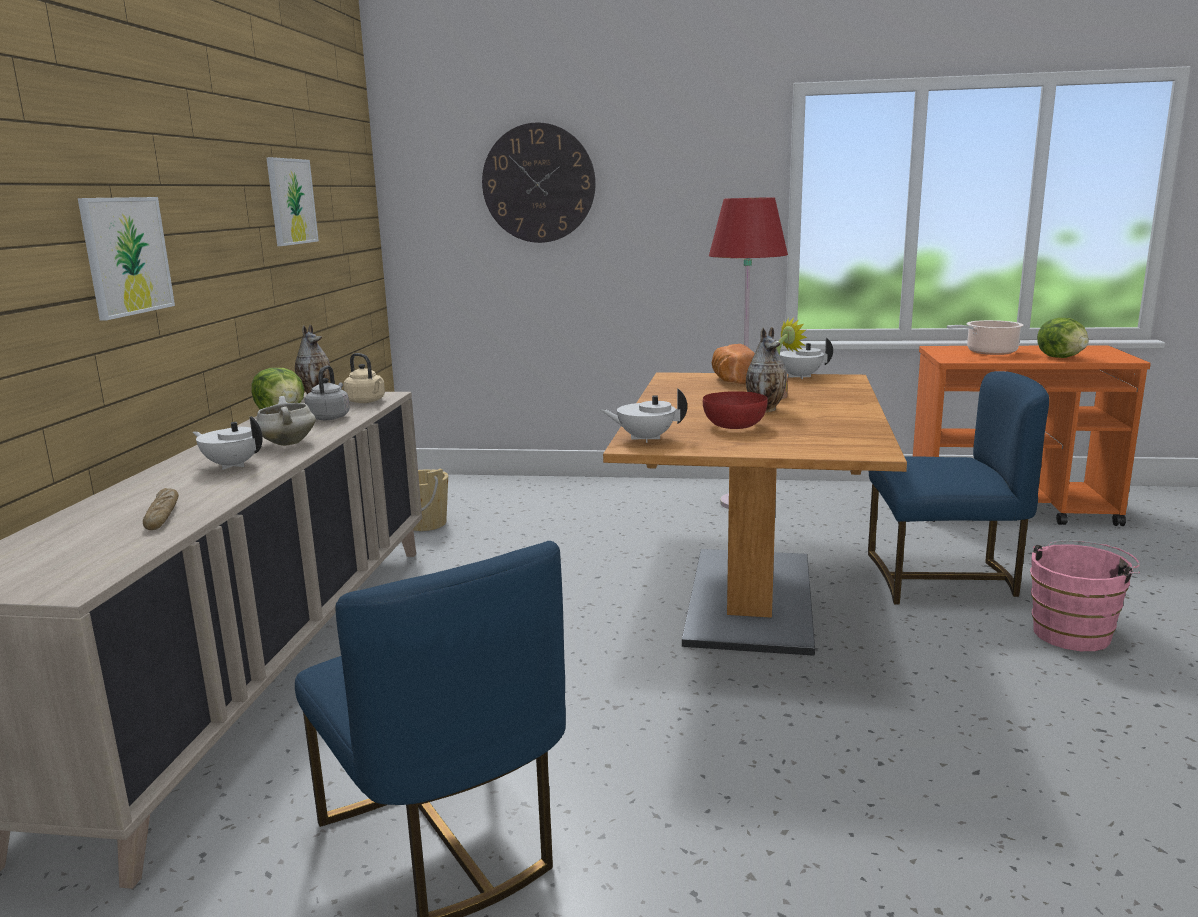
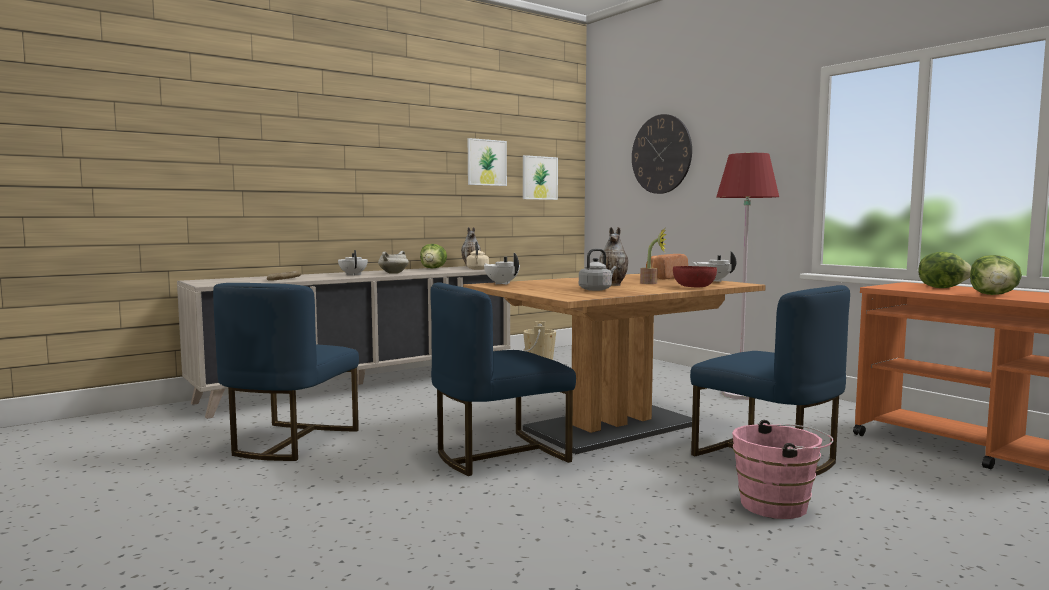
camera: 45 degrees right, 10 degrees down
(126, 256) = (345, 176): picture -> picture (539, 178)
(330, 417) = (442, 270): grey kettle -> grey kettle (596, 289)
(734, 426) = (562, 286): red bowl -> red bowl (693, 287)
(754, 699) = (498, 455): none -> blue chair
(988, 352) = (942, 288): cooking pot -> lettuce

